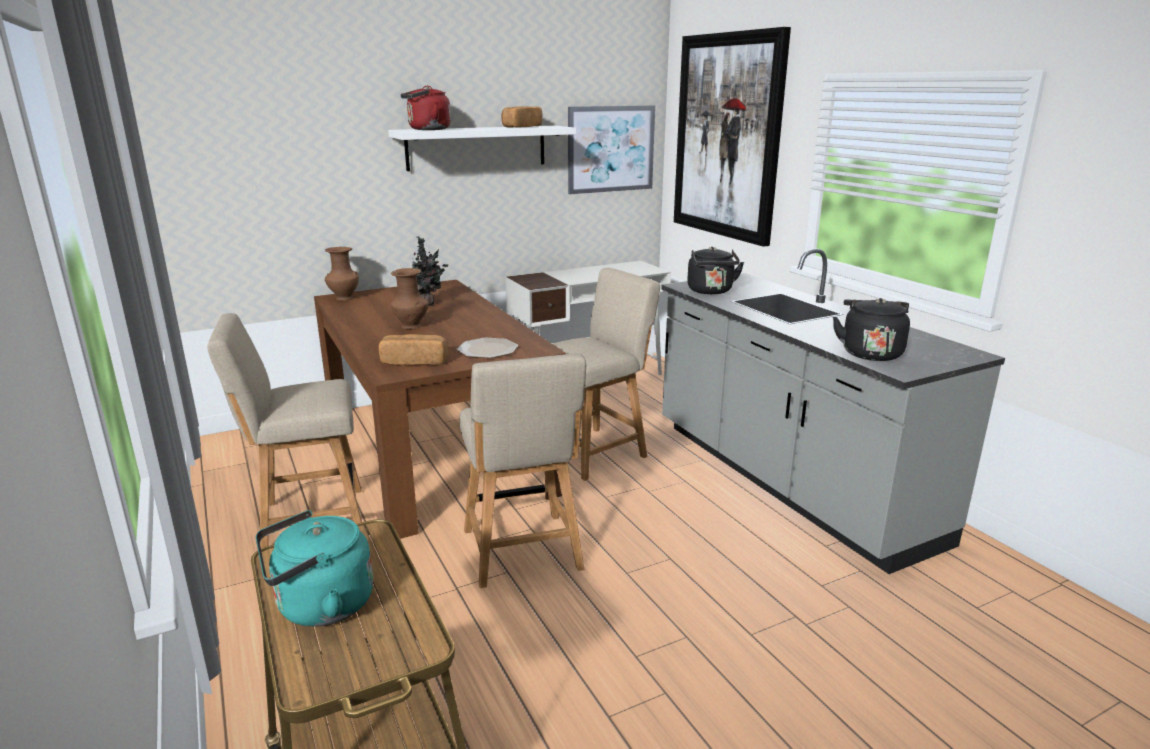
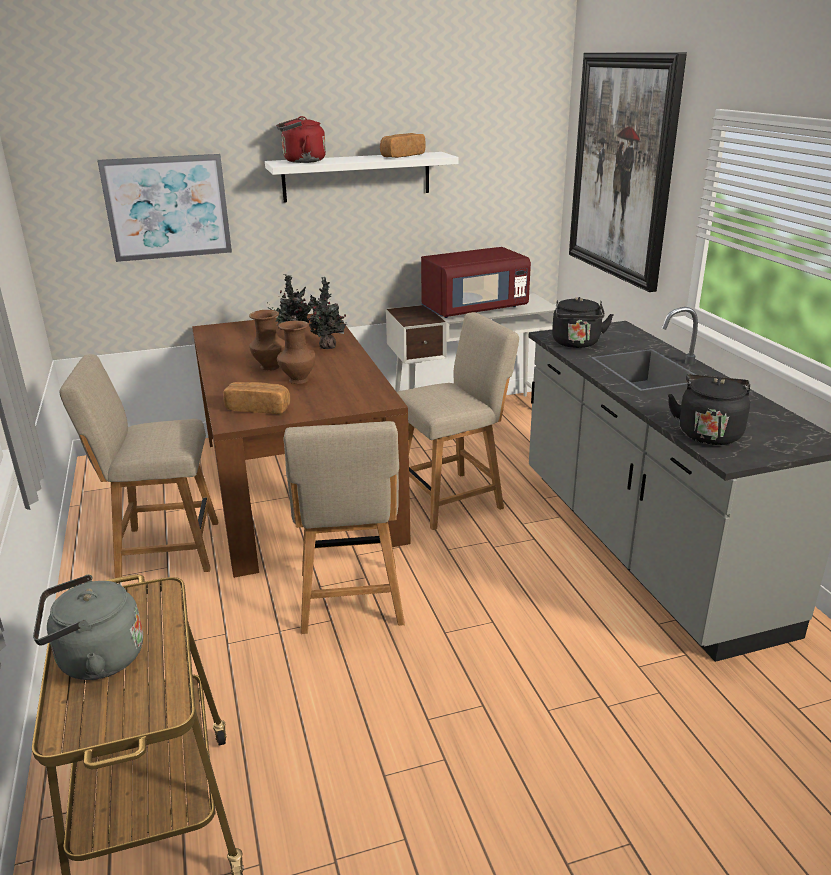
camera: 10 degrees right, 5 degrees up
(320, 606) = (95, 660): turquoise kettle -> grey kettle
(343, 298) = (218, 330): brown vase -> brown vase (297, 380)
(463, 308) = (328, 347): none -> potted plant
(488, 349) = (333, 399): plate -> none
(591, 274) = (474, 309): none -> red microwave
(611, 149) = (503, 175): picture -> picture (167, 207)

